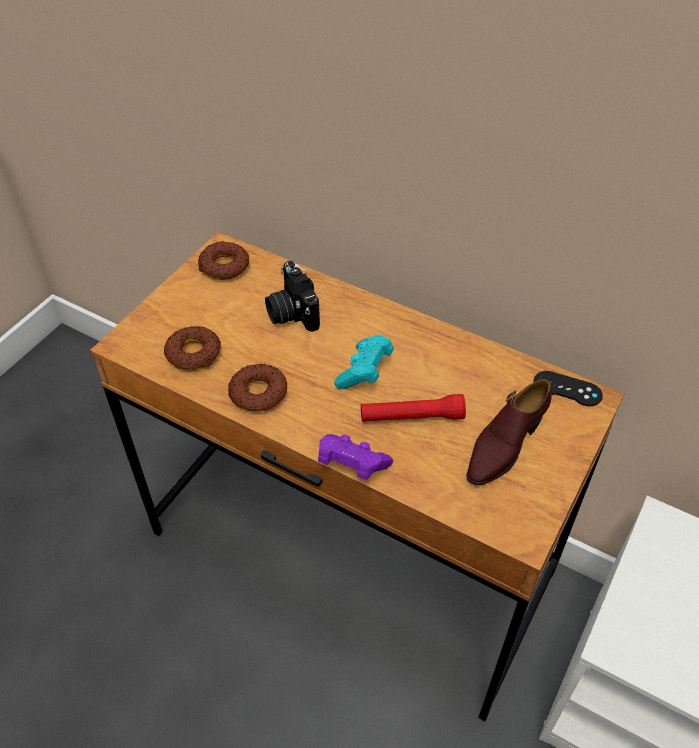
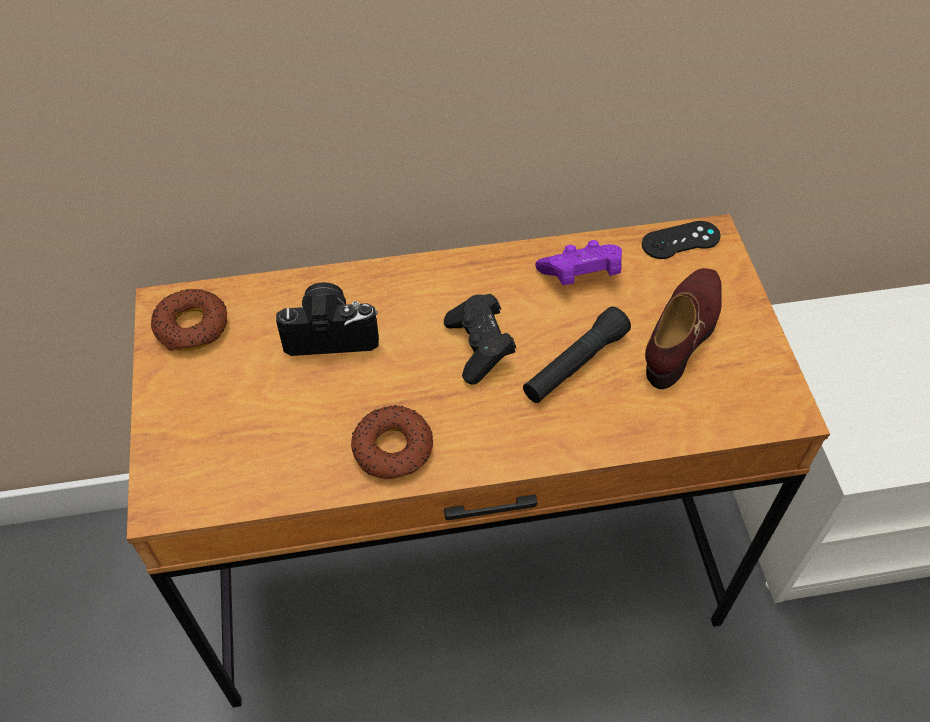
camera: 40 degrees left, 5 degrees up
(194, 353) = (268, 454): donut -> none
(291, 312) = (331, 332): camera -> camera turned 150 degrees clockwise
(351, 465) = (569, 457): purple game controller -> purple game controller (580, 275)
(364, 372) = (479, 348): turquoise game controller -> black game controller
(411, 417) = (574, 365): red flashlight -> black flashlight
(504, 444) = (683, 333): brown shoe -> brown shoe turned 150 degrees counterclockwise

